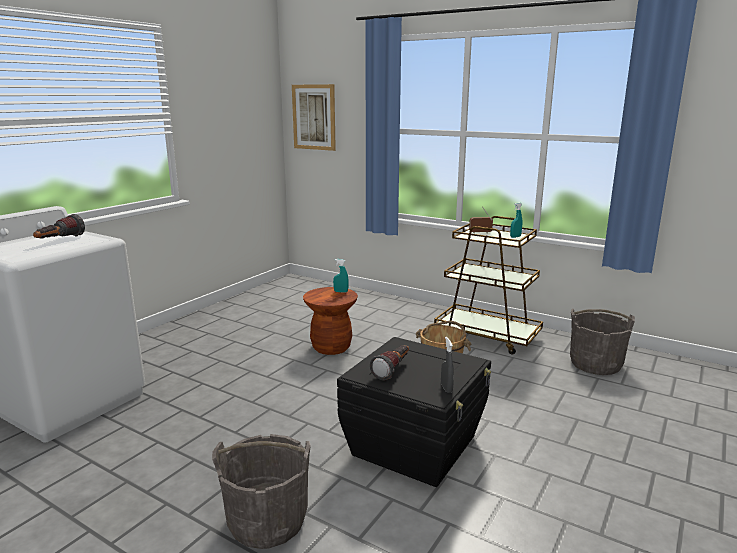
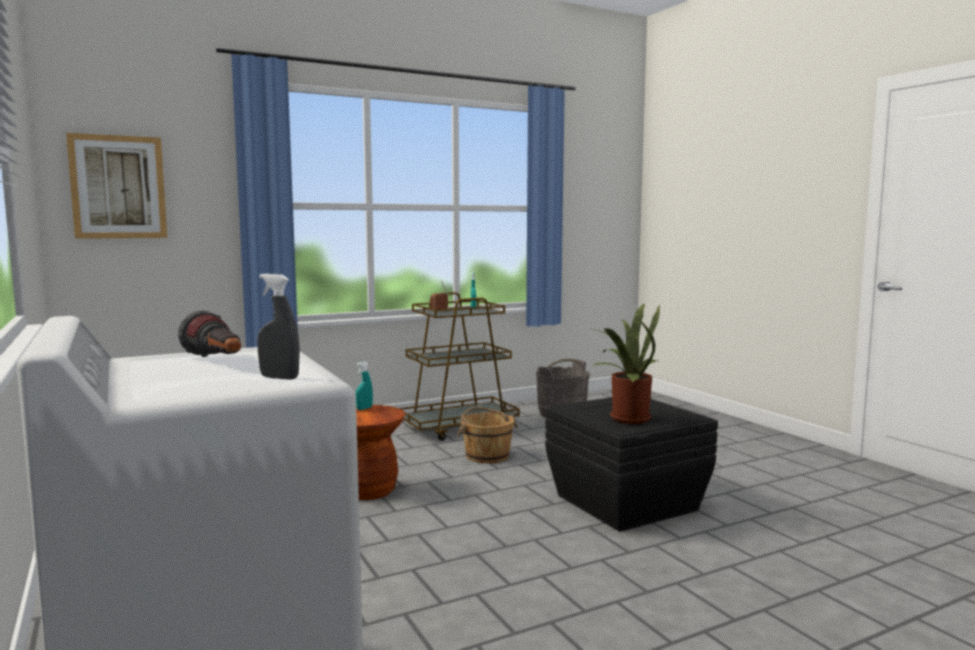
camera: 60 degrees left, 10 degrees down
(267, 520) = (707, 595): grey bucket -> none
(393, 370) = (626, 418): flashlight -> potted plant
(446, 388) = (679, 411): grey spray bottle -> grey spray bottle (279, 377)

